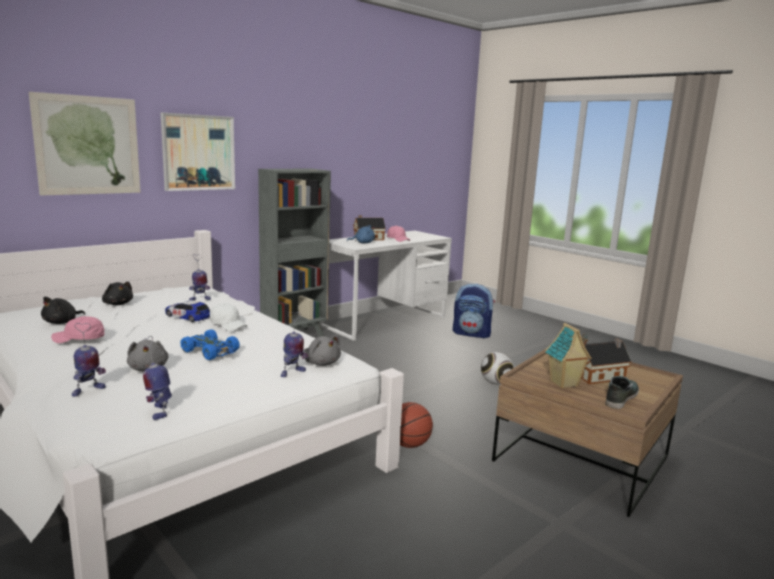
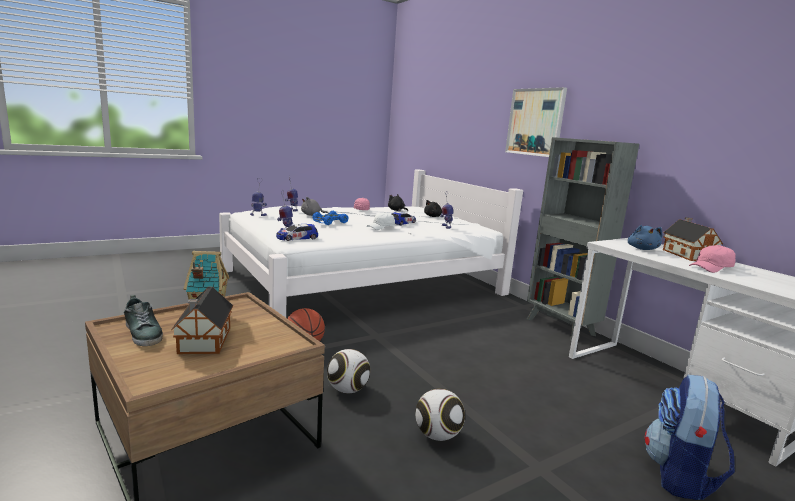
camera: 100 degrees right, 0 degrees up
(88, 145) = (476, 116): picture -> none
(321, 363) = (297, 238): grey plush toy -> toy car
(471, 414) = (347, 390): none -> football

